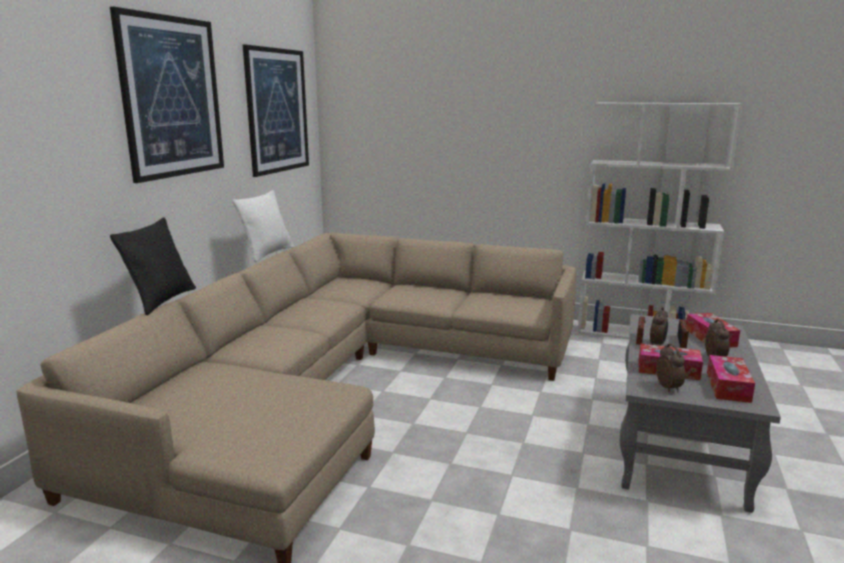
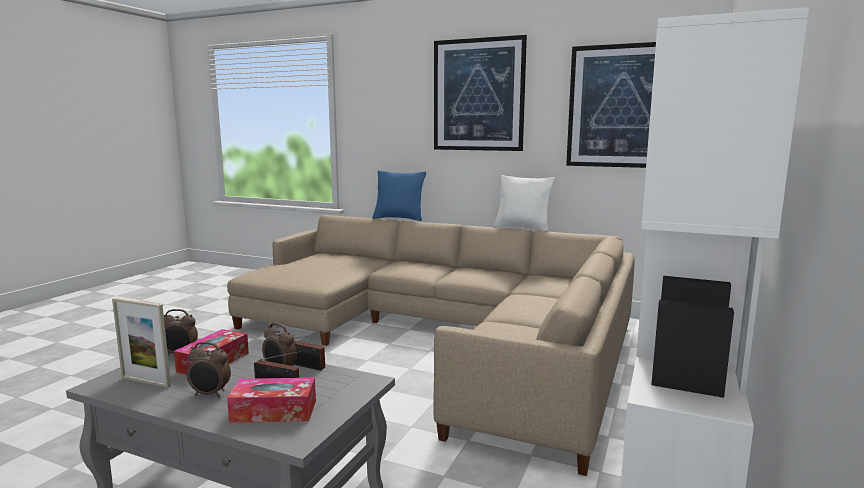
camera: 95 degrees right, 5 degrees down
(162, 300) = (399, 218): black pillow -> blue pillow
(728, 387) = (146, 382): tissue box -> picture frame

